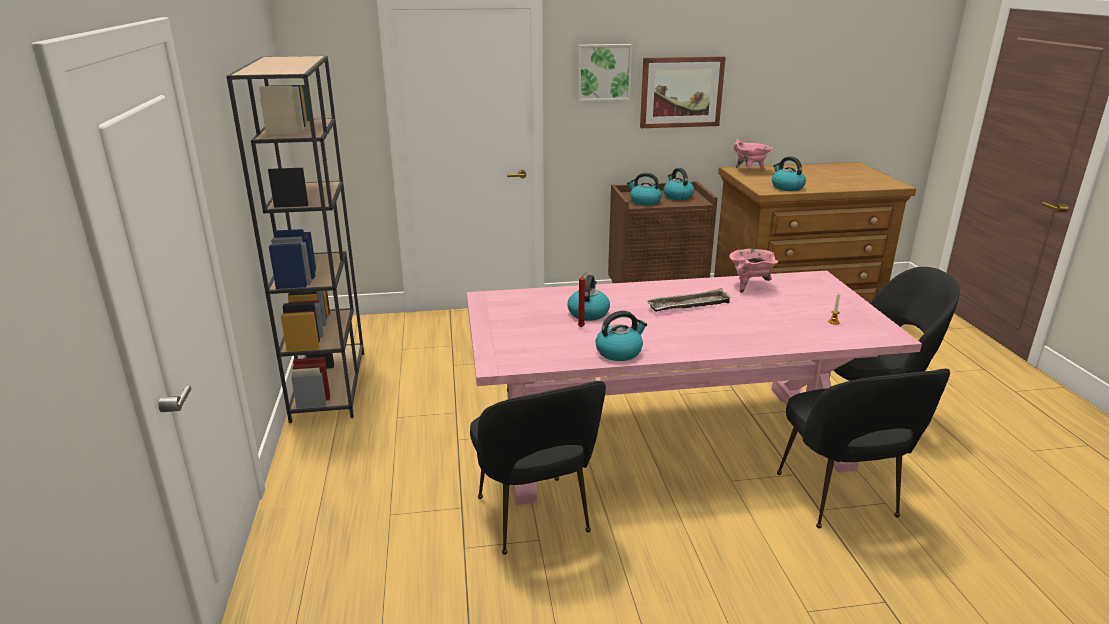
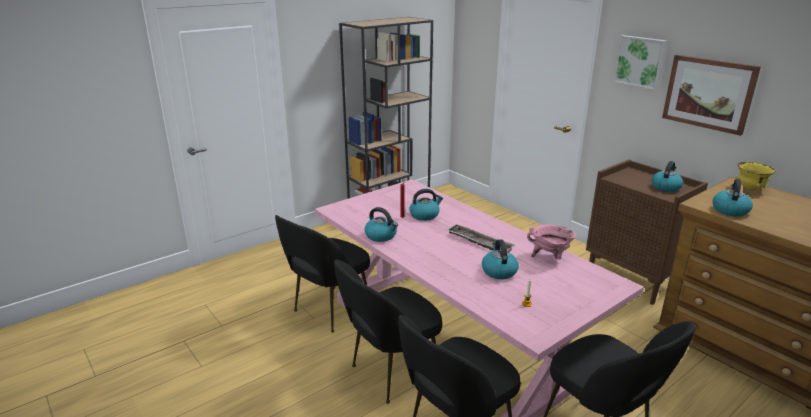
camera: 60 degrees right, 0 degrees up
(644, 202) = (627, 179): kettle -> kettle (499, 271)
(710, 510) = (389, 374): none -> black chair
(750, 170) = (750, 188): pink cooking pot -> yellow bowl

